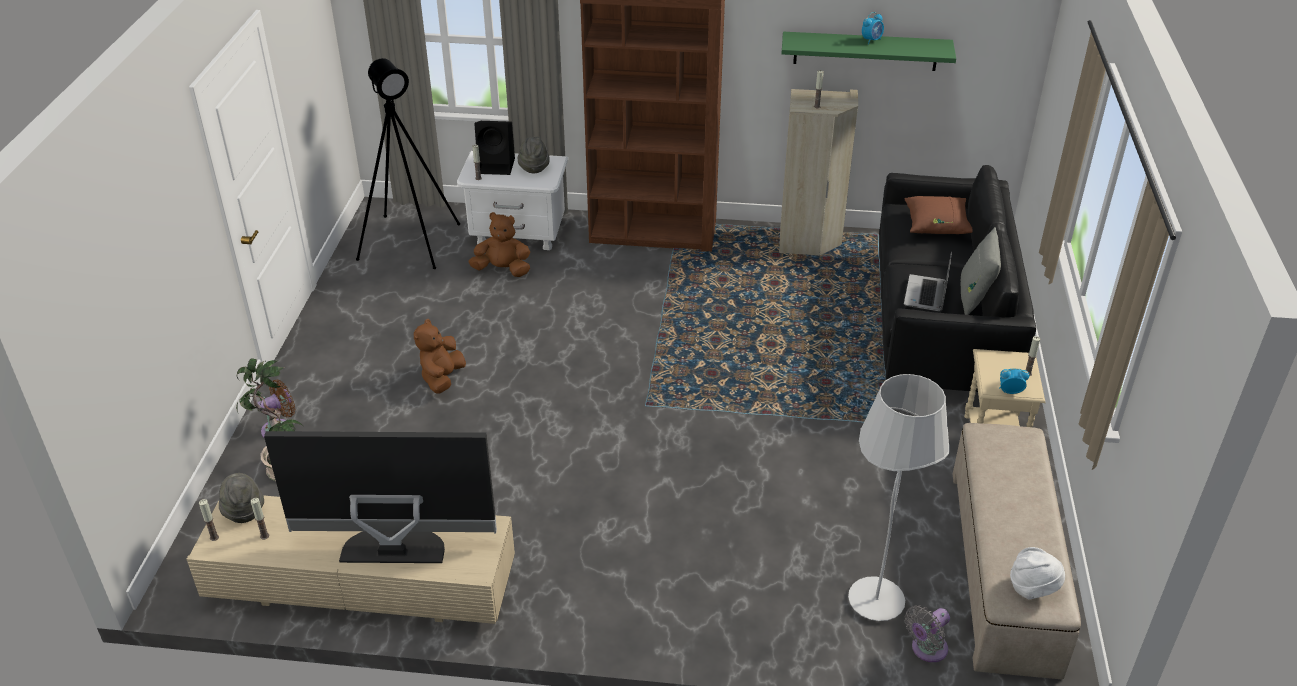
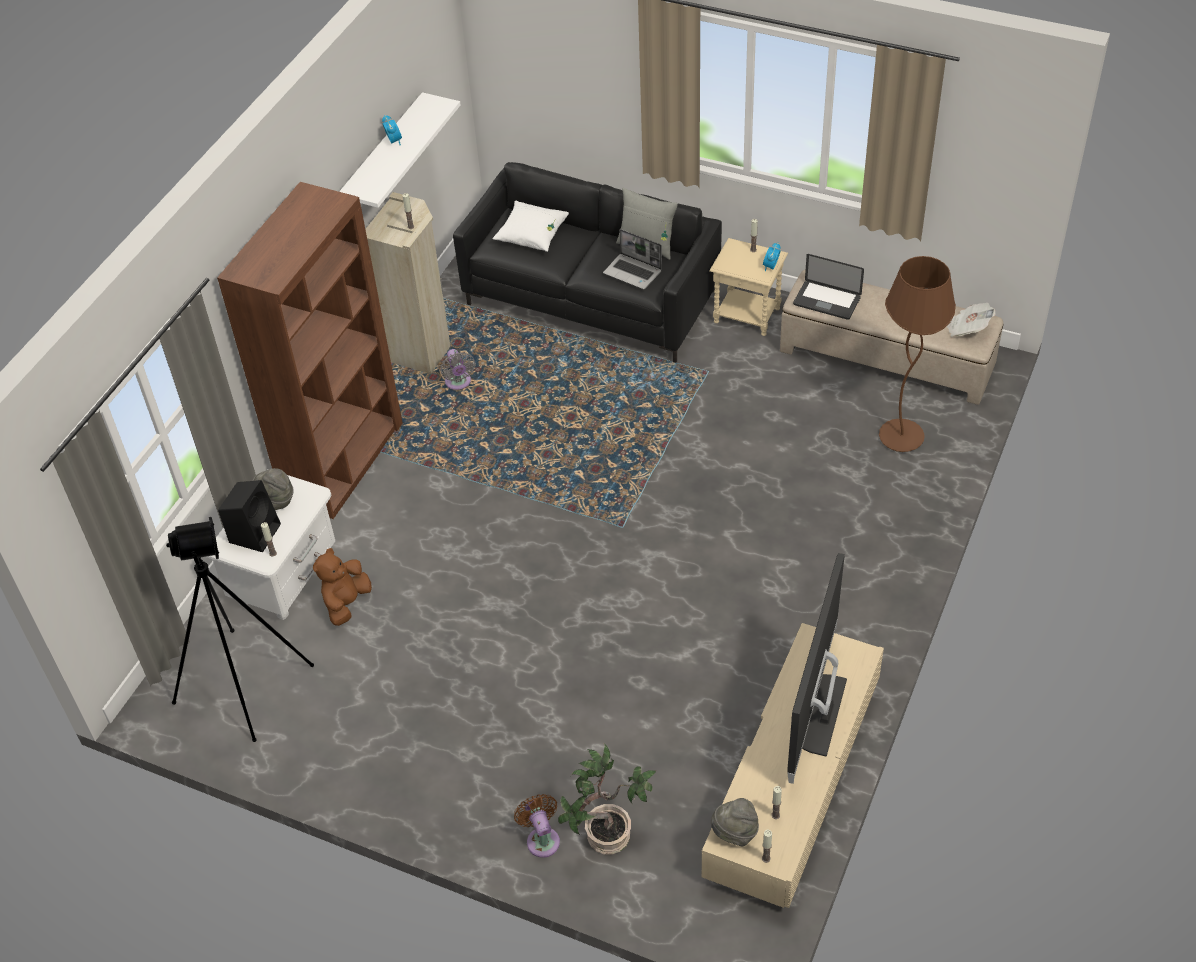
camera: 70 degrees left, 10 degrees up
(442, 378) = (516, 683): brown plush toy -> none
(865, 51) = (383, 155): green shelf -> white shelf
(876, 602) = (901, 437): white floor lamp -> brown floor lamp
(926, 649) = (953, 424): grey fan -> grey fan (458, 383)
(936, 225) = (532, 235): brown pillow -> white pillow
(996, 453) = (827, 301): none -> laptop
(1032, 588) = (967, 328): white hat -> newspaper

